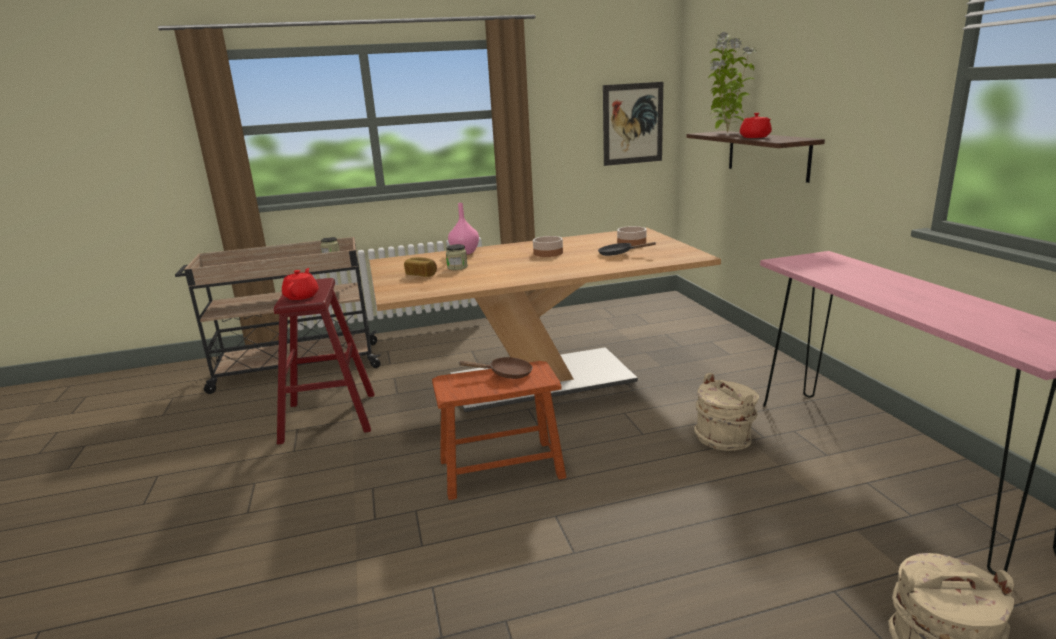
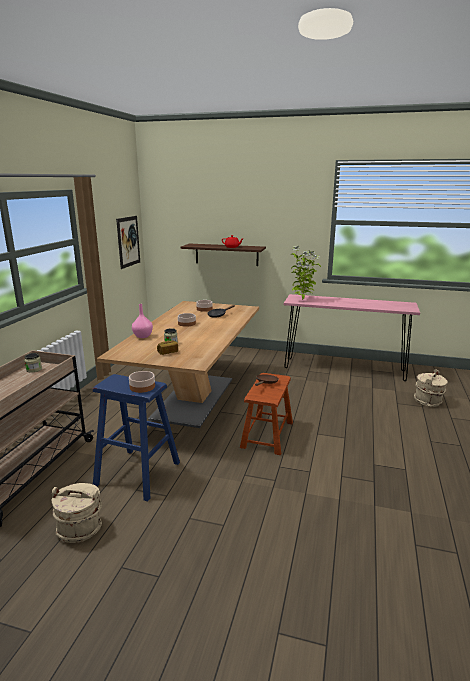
camera: 60 degrees left, 0 degrees up
(302, 296) = (142, 387): red teapot -> bowl
(329, 417) = (137, 473): red stool -> blue stool
(724, 438) = (299, 383): beige bucket -> beige bucket (80, 528)
(726, 133) = (201, 245): potted plant -> potted plant (302, 300)

